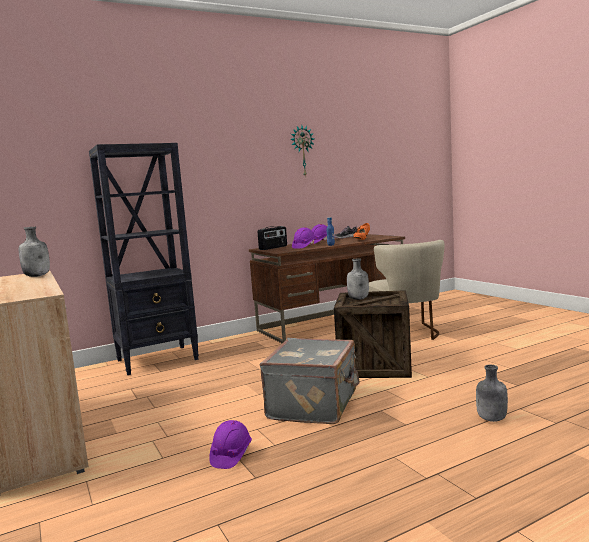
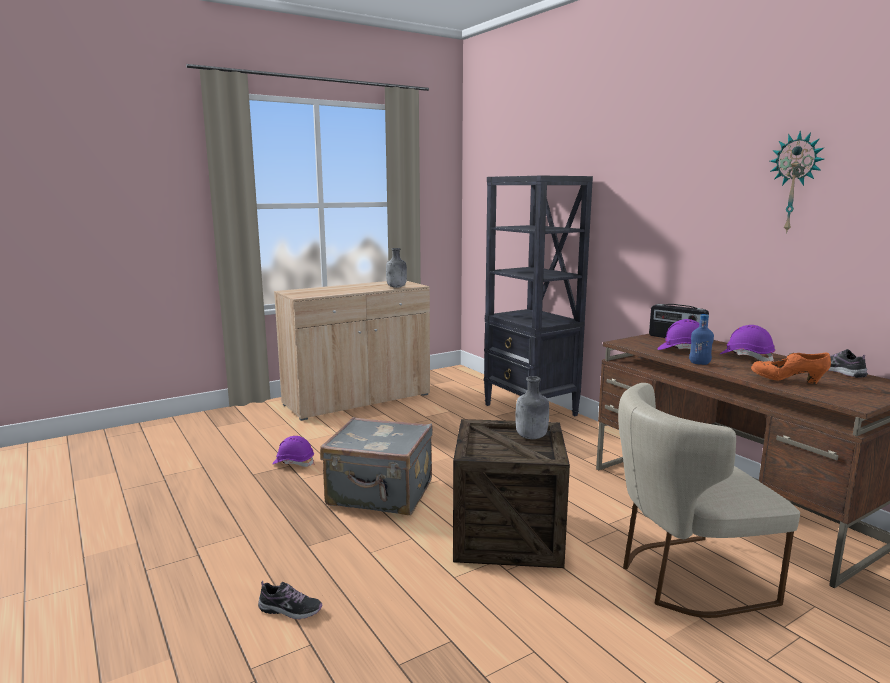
camera: 85 degrees right, 5 degrees up
(491, 419) = (290, 610): grey bottle -> shoe

